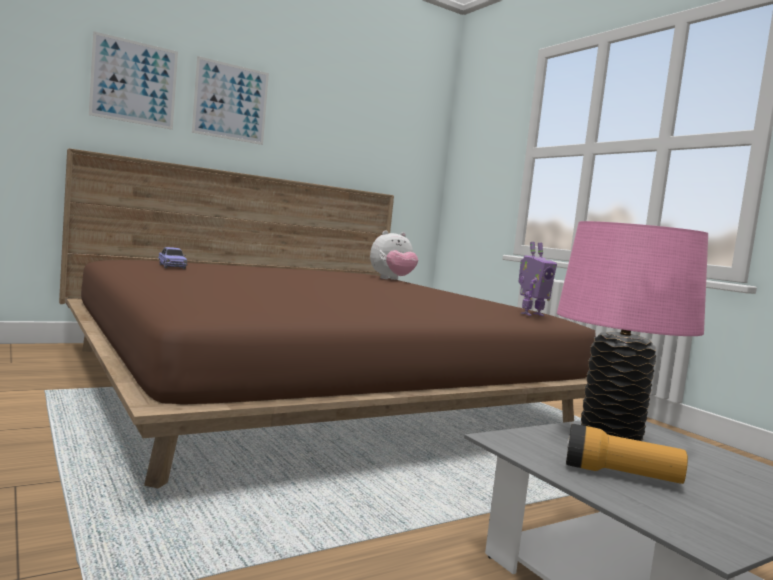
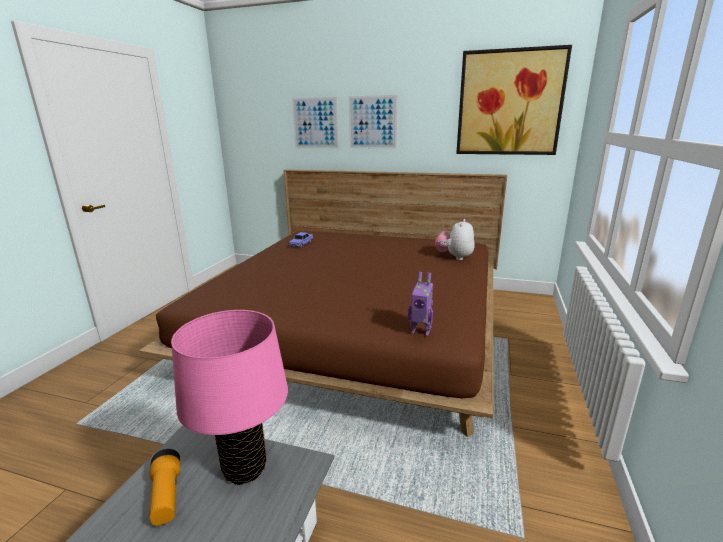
camera: 50 degrees right, 15 degrees up
(390, 116) = (509, 103): none -> picture
(392, 279) = (454, 257): plush toy -> plush toy turned 90 degrees clockwise

